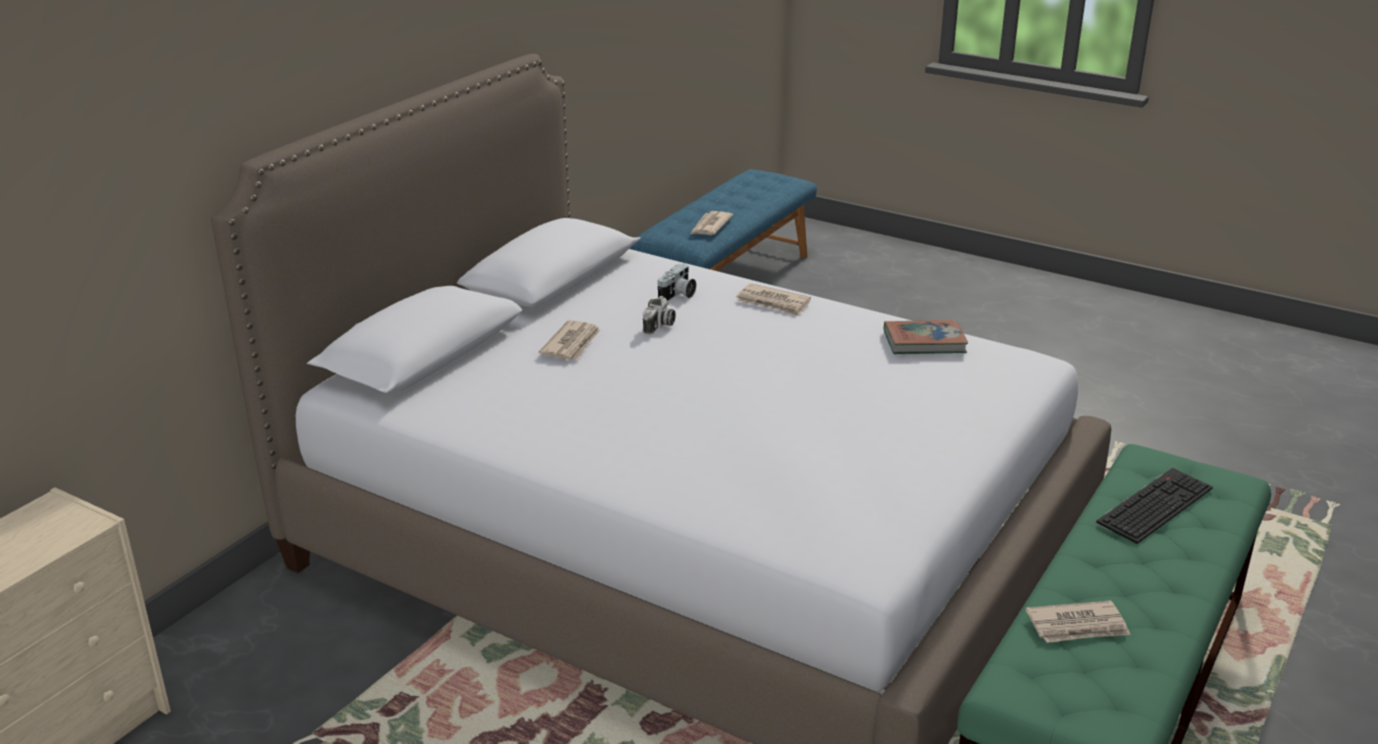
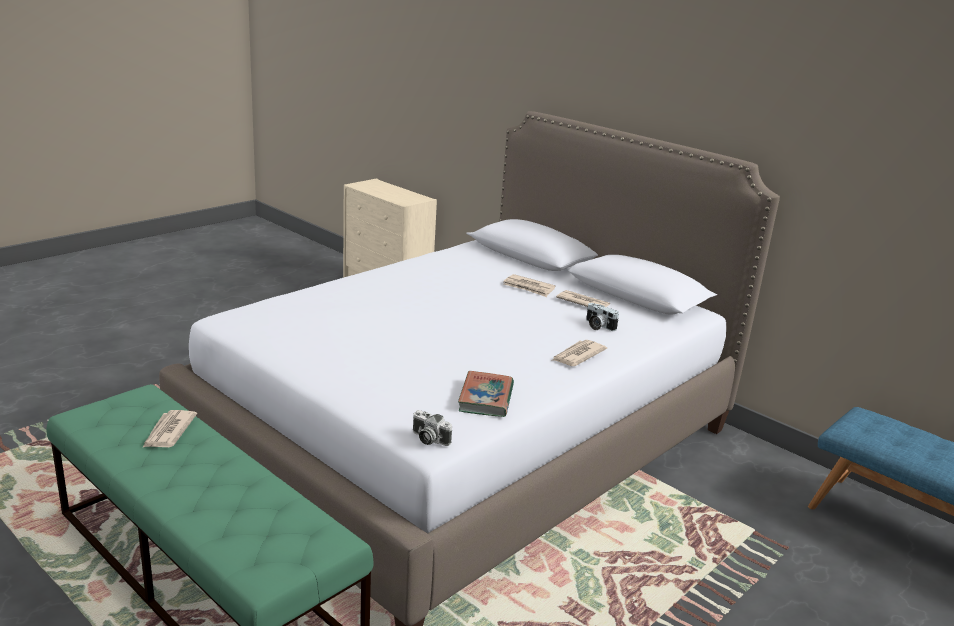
camera: 100 degrees right, 5 degrees down
(659, 326) = (547, 314): camera -> camera (428, 439)
(710, 226) = (893, 442): newspaper -> newspaper (582, 302)
(1154, 504) = (266, 515): keyboard -> none

